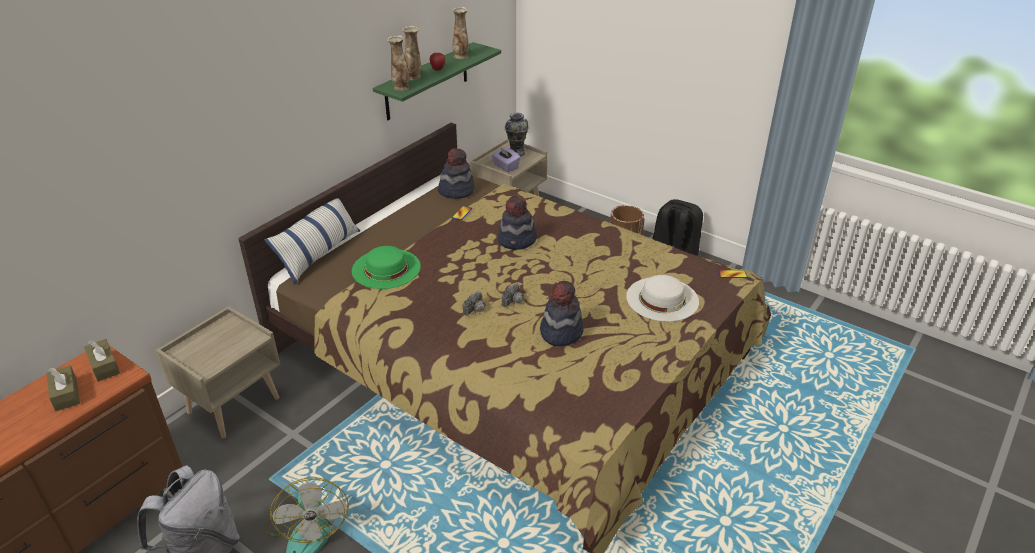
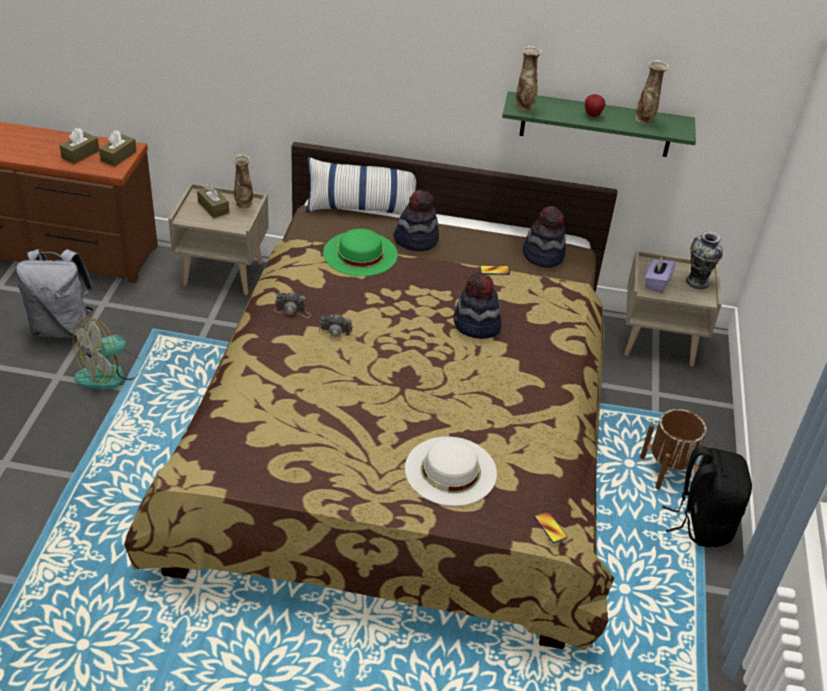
camera: 60 degrees right, 5 degrees up
(209, 347) = (213, 207): none -> brown tissue box
(413, 77) = (558, 106): vase -> vase (243, 204)
(516, 300) = (369, 355): camera -> camera (293, 310)
(561, 332) = (336, 403): hat -> hat (416, 239)

